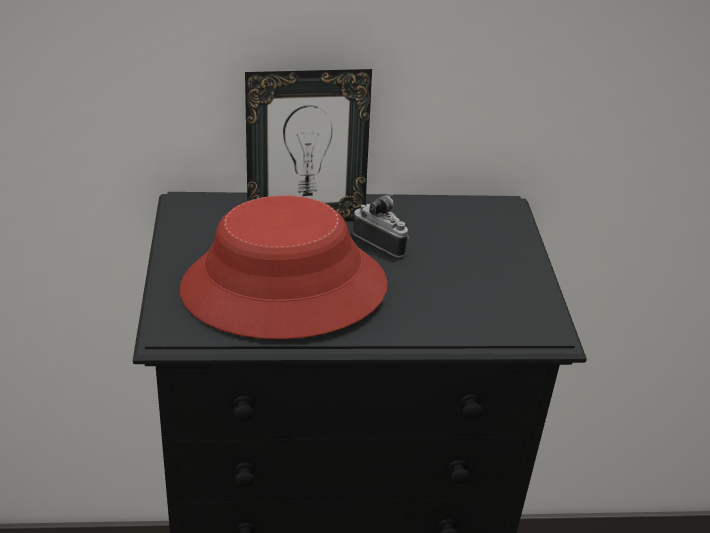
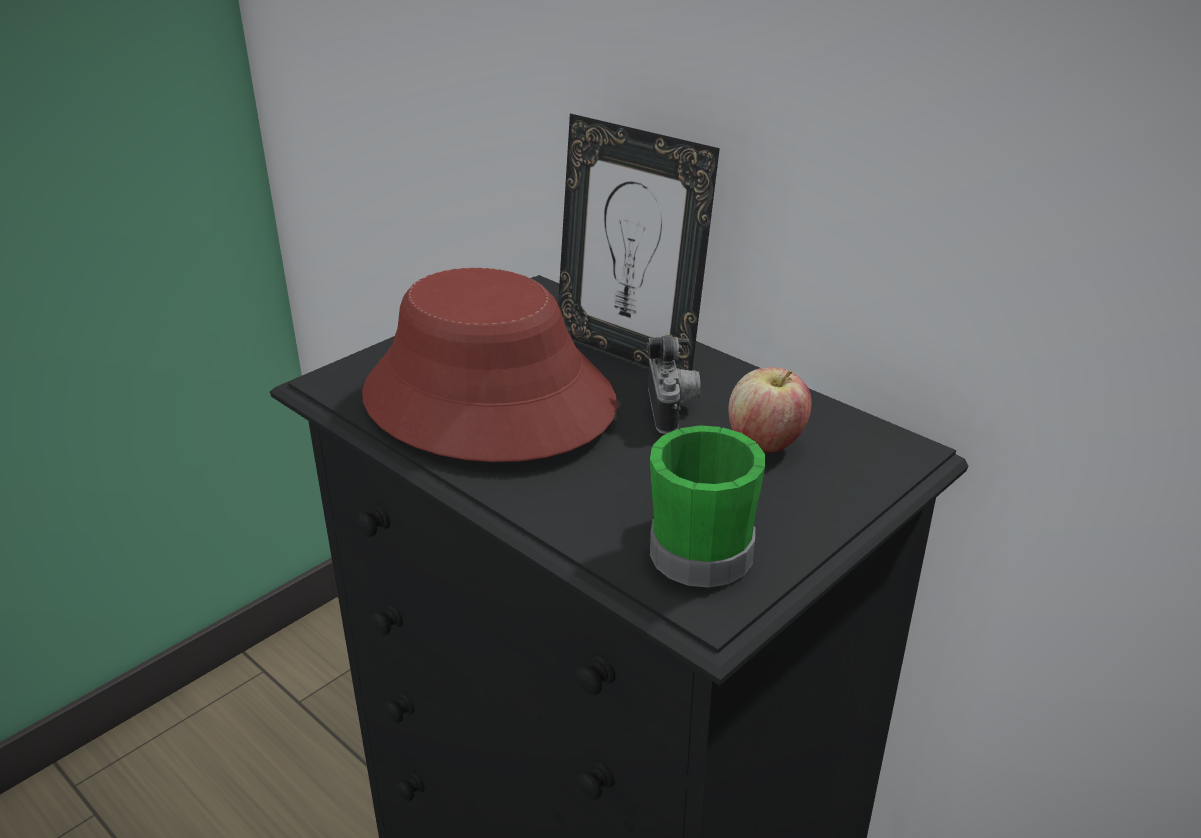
camera: 50 degrees right, 5 degrees down
(448, 236) = (765, 443): none -> apple
(501, 305) = (699, 546): none -> green mug

